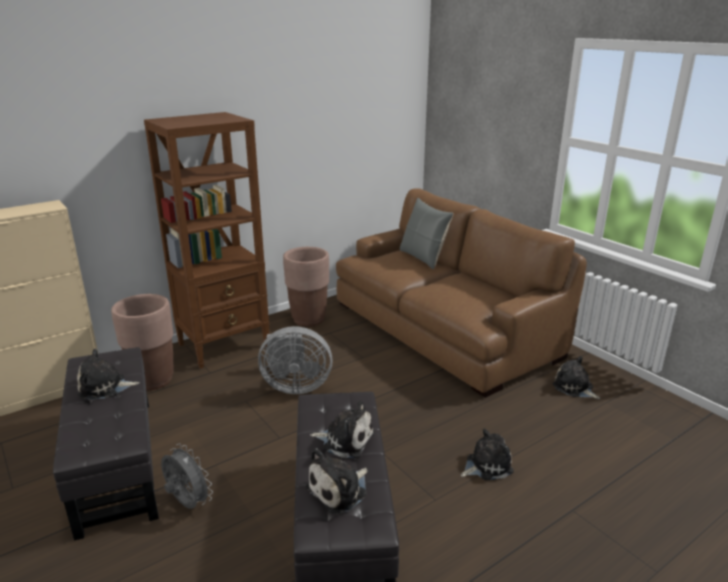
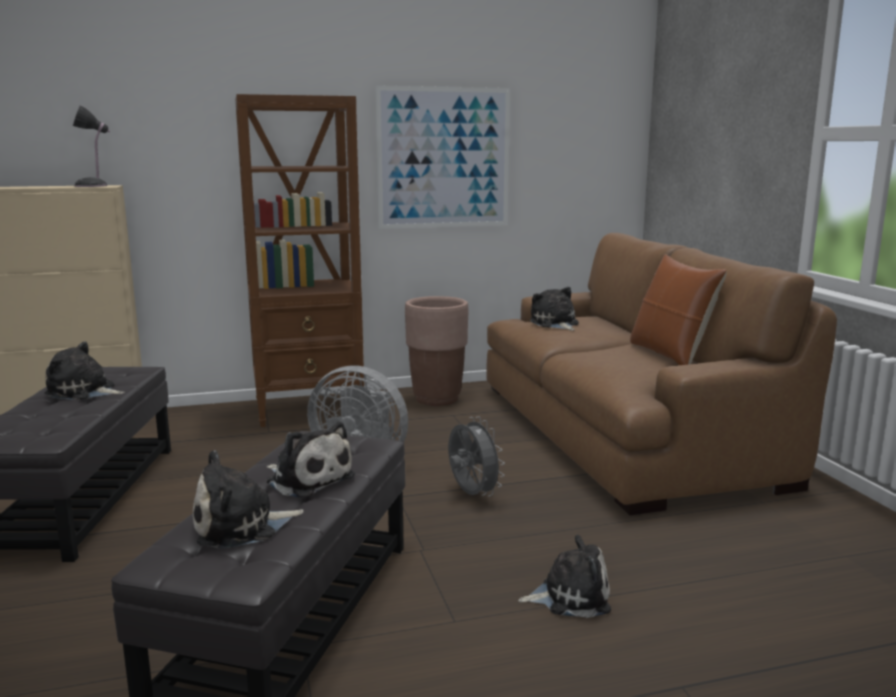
camera: 20 degrees right, 10 degrees down
(41, 207) = (93, 186): none -> table lamp
(153, 380) = (197, 430): brown planter -> none
(187, 503) = (121, 554): grey fan -> grey fan (471, 495)
(297, 146) = (444, 158): none -> picture
(423, 258) = (605, 324): grey pillow -> none
(482, 285) = (670, 354): none -> brown pillow
(574, 388) = (797, 528): plush toy -> plush toy (555, 323)

